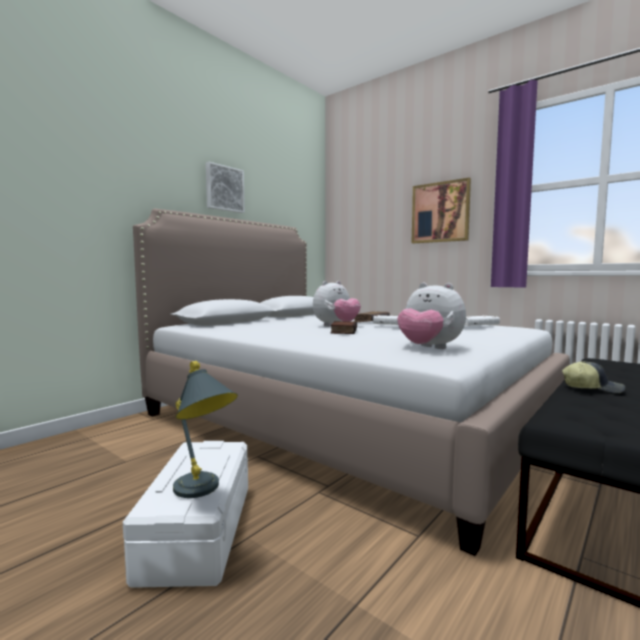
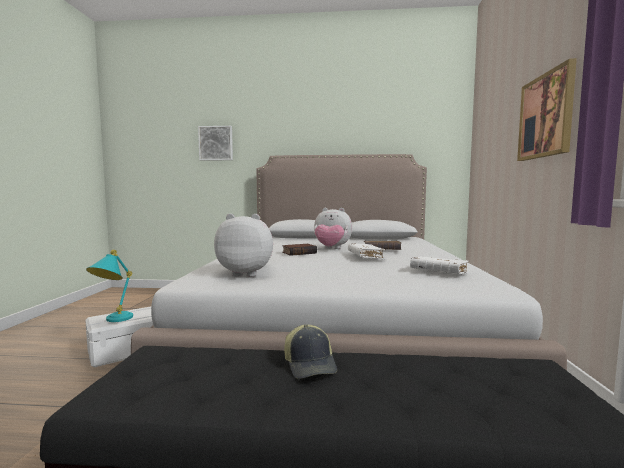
camera: 55 degrees right, 0 degrees up
(203, 493) = (112, 321): grey table lamp -> turquoise table lamp
(224, 189) = (337, 131): picture -> picture (216, 143)
(429, 348) = (246, 273): plush toy -> plush toy turned 90 degrees clockwise

